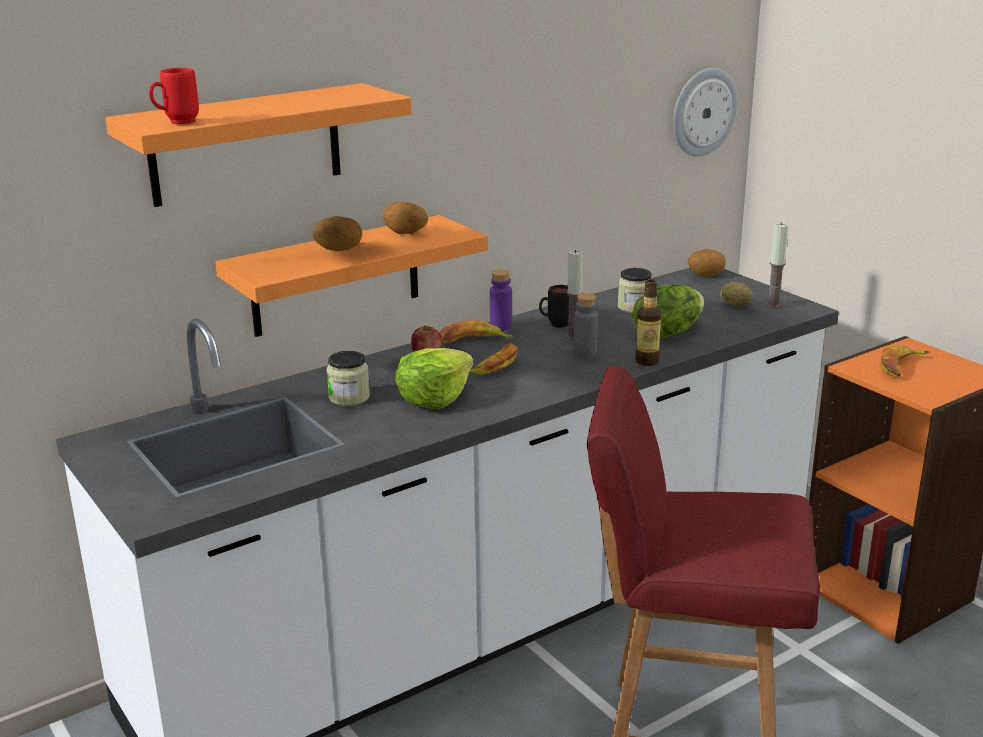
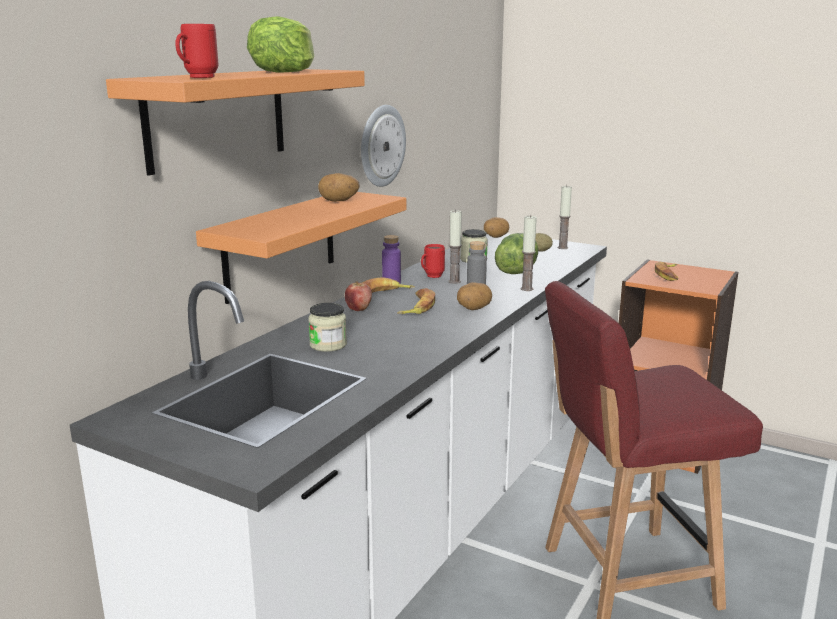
camera: 25 degrees left, 5 degrees down
(338, 250) = (299, 214): potato -> potato (473, 309)
(434, 398) = (400, 334): lettuce -> lettuce (285, 72)
(555, 325) = (431, 277): black mug -> red mug
(647, 361) = (526, 289): bottle -> candle
(703, 112) = (480, 115): wall clock -> wall clock (381, 146)

